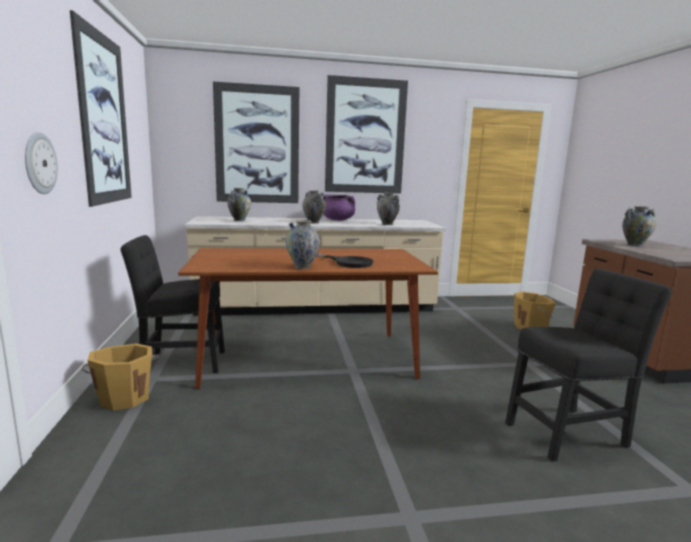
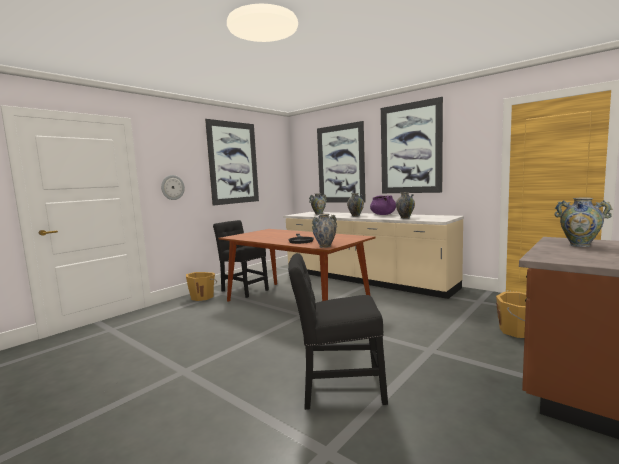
camera: 50 degrees right, 5 degrees down
(302, 267) = (270, 240): vase -> vase (325, 246)
(569, 433) = (337, 389): black chair -> black chair turned 150 degrees clockwise

